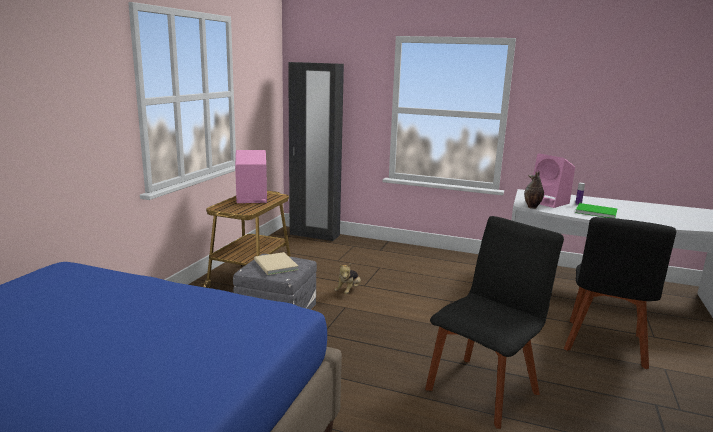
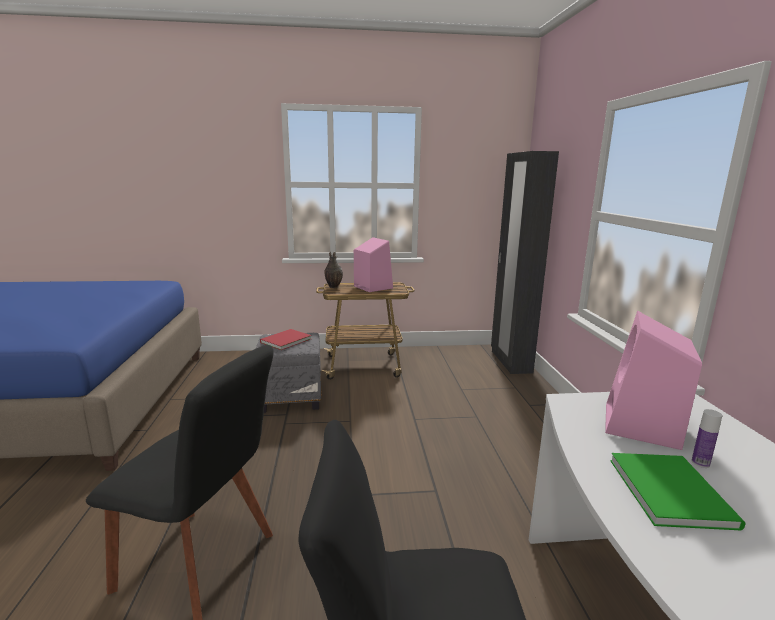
camera: 65 degrees right, 0 degrees up
(275, 265) = (284, 341): beige book -> red book
(348, 291) = (390, 413): plush toy -> none
(532, 207) = (566, 410): vase -> vase (333, 287)

